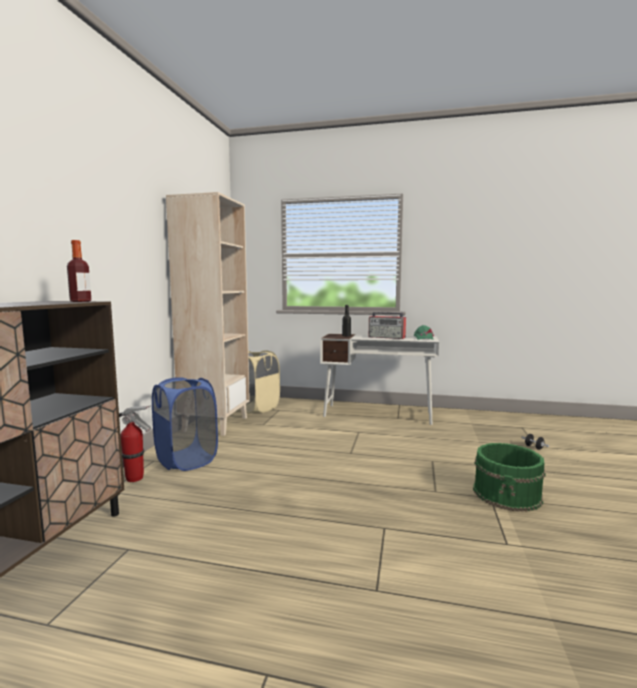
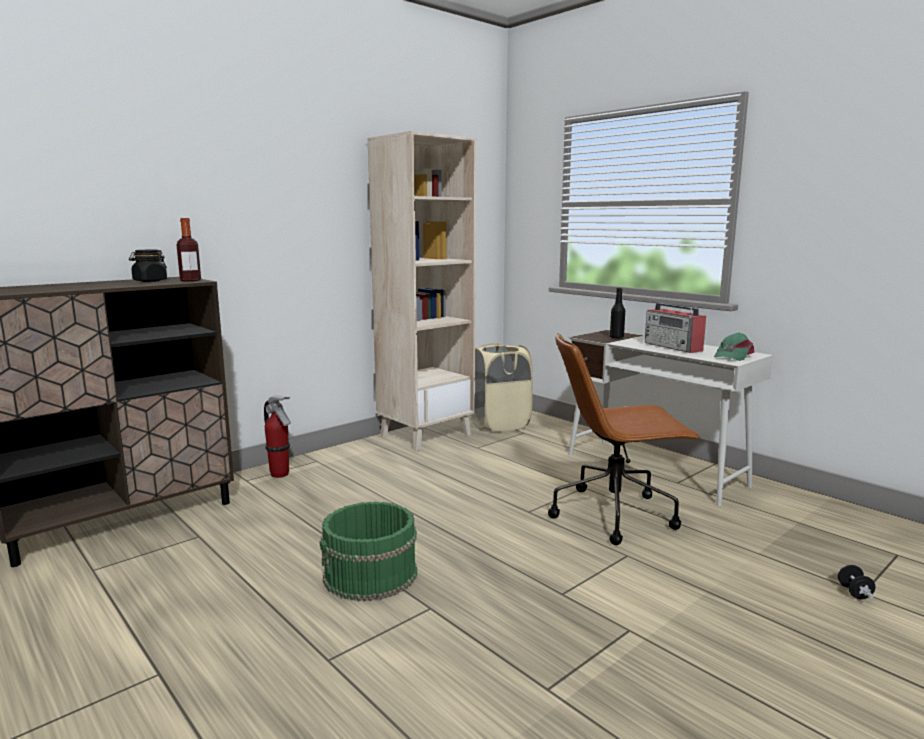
camera: 35 degrees right, 5 degrees up
(34, 302) = (150, 281): none -> black jar
(186, 460) = (344, 468): blue laundry basket -> none
(394, 441) = (615, 514): none -> brown office chair
(507, 494) = (666, 636): green bucket -> green bucket (370, 575)

